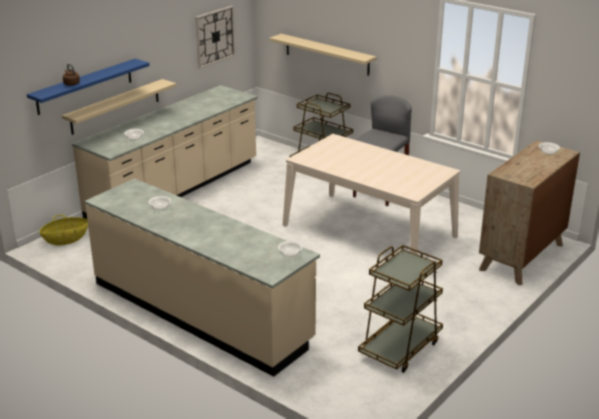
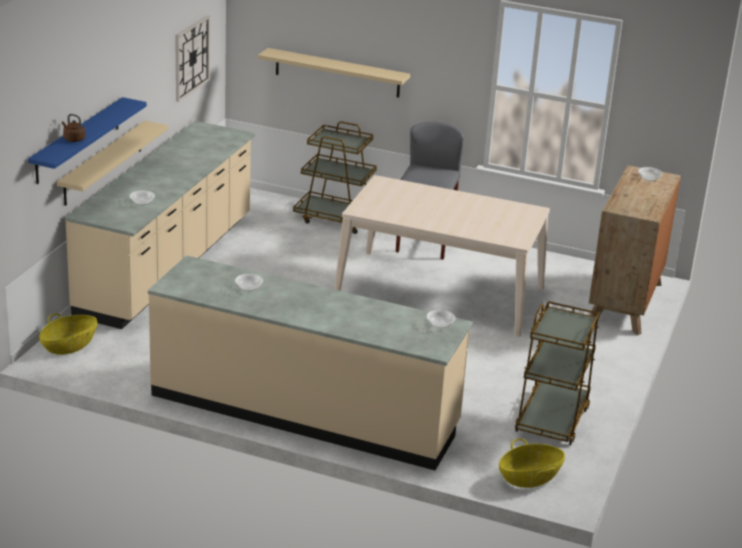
camera: 20 degrees left, 0 degrees up
(350, 396) = (529, 477): none -> basket

